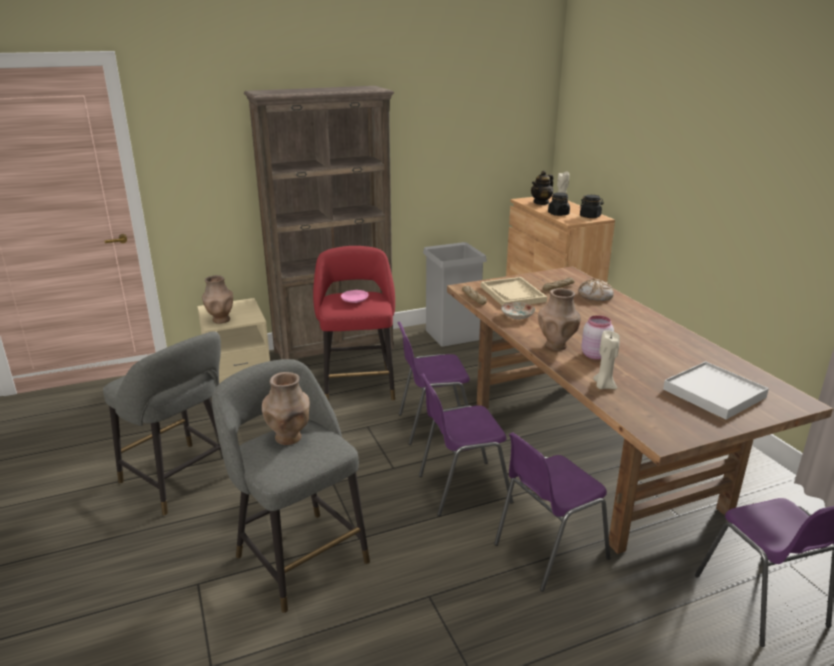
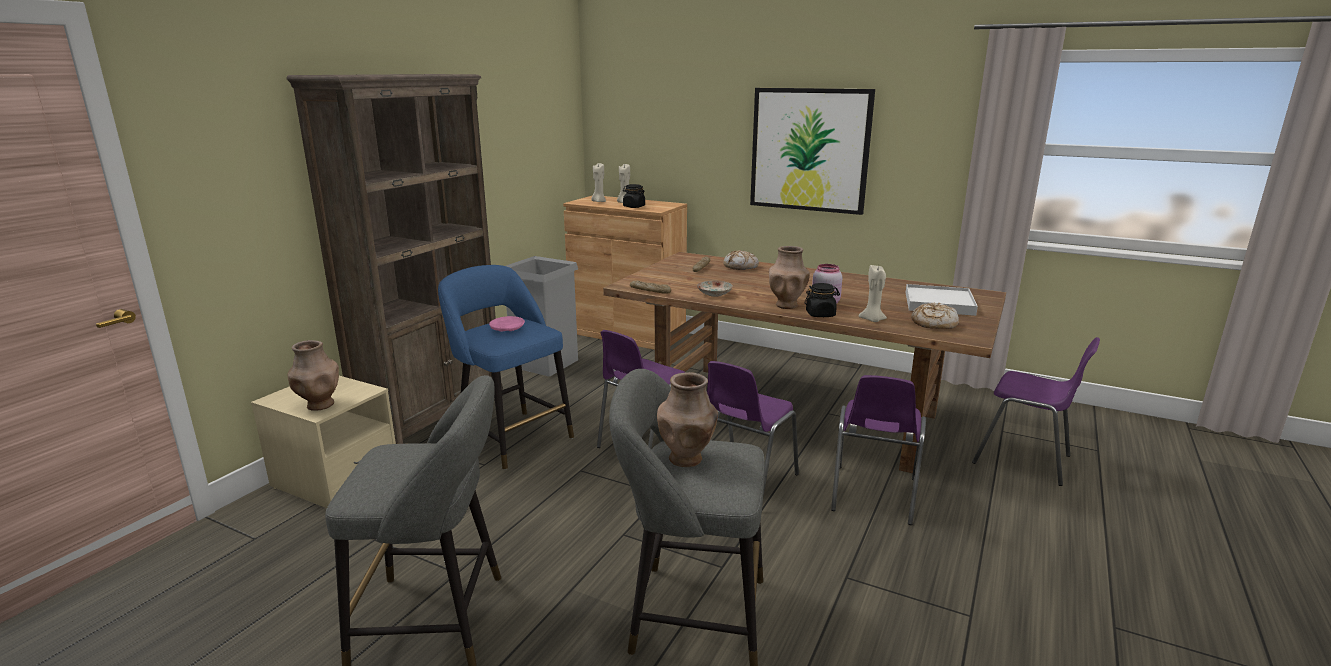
camera: 40 degrees left, 5 degrees down
(358, 383) = (511, 437): red stool -> blue stool
(513, 294) = (676, 280): beige tray -> none
(541, 202) = (598, 201): teapot -> beige candle
(590, 216) = (664, 204): black jar -> black jar (820, 314)
(656, 411) = (933, 324): none -> bread
(720, 188) = (809, 150): none -> picture

